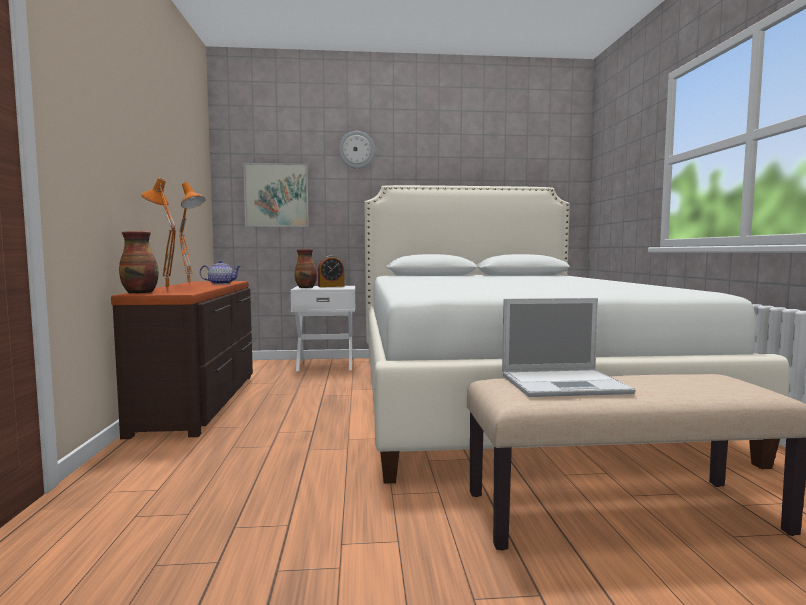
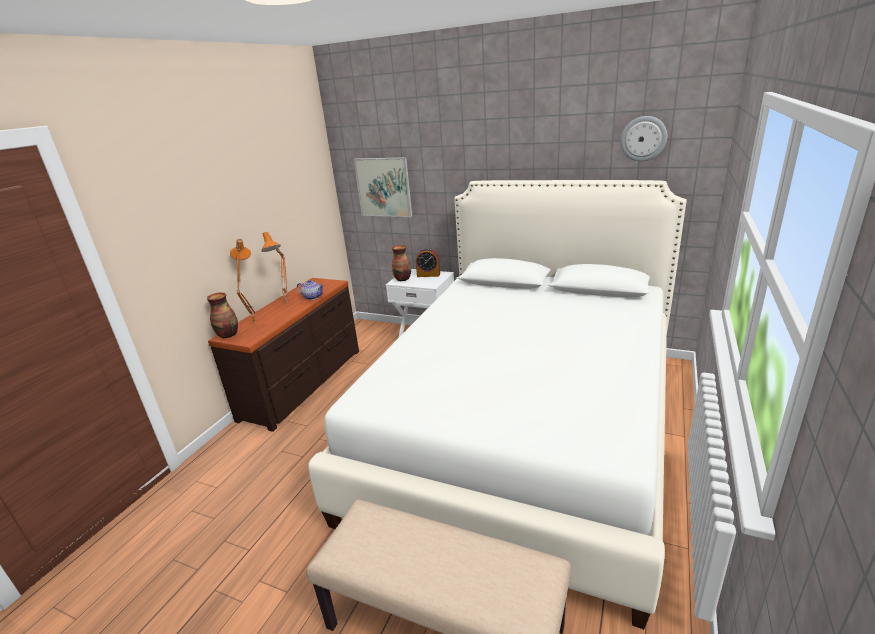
camera: 30 degrees right, 20 degrees up
(357, 150) = (449, 140): wall clock -> wall clock (643, 138)
(565, 384) = (391, 540): laptop -> none

